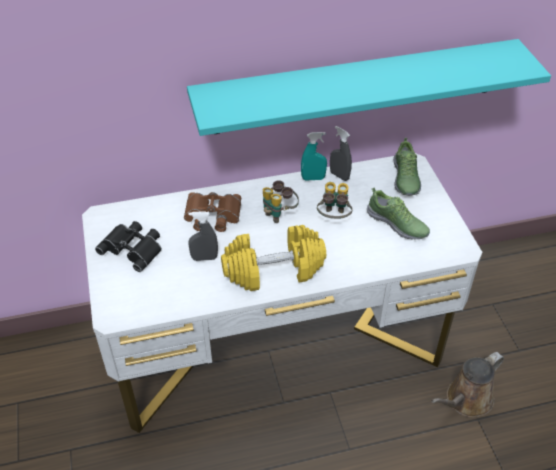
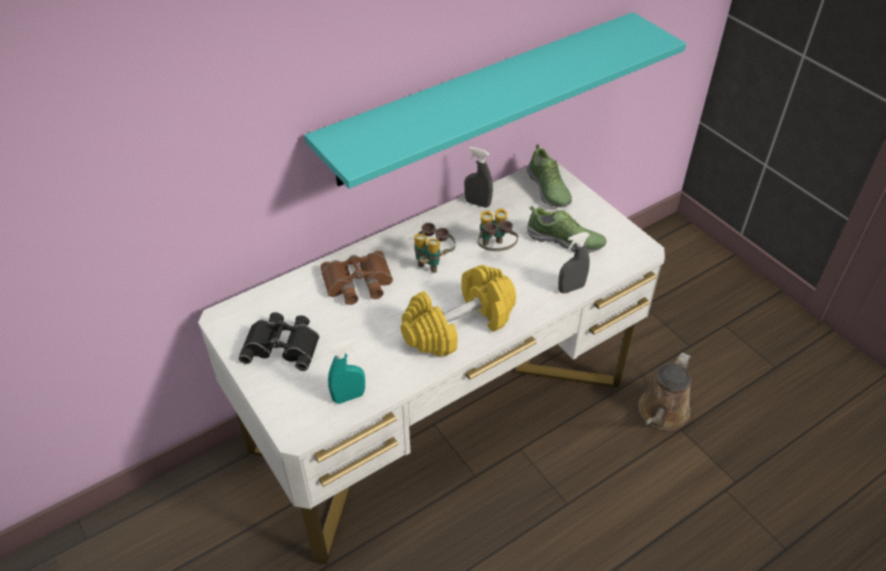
camera: 20 degrees left, 0 degrees up
(204, 258) = (373, 333): grey spray bottle -> grey spray bottle (571, 288)
(313, 178) = (450, 213): turquoise spray bottle -> turquoise spray bottle (349, 397)

